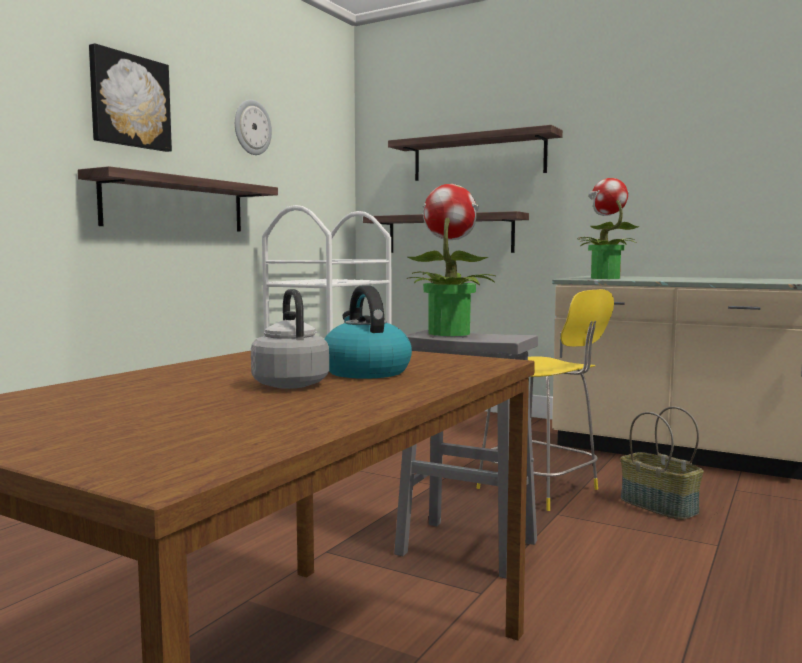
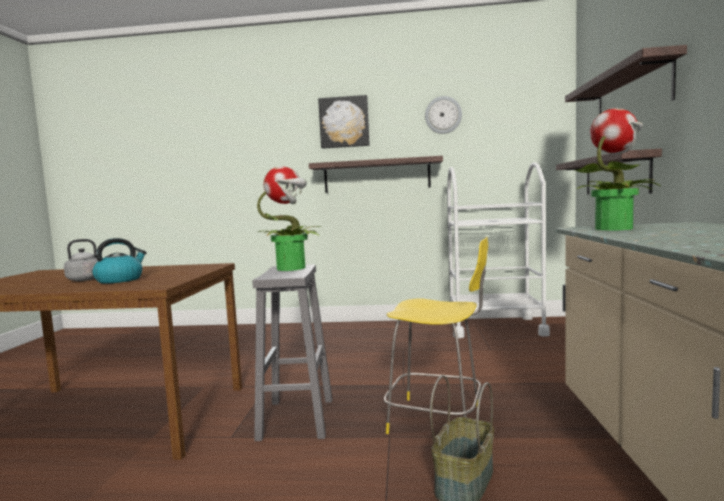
camera: 65 degrees right, 0 degrees up
(541, 490) = (439, 420): yellow chair -> yellow chair turned 90 degrees counterclockwise

